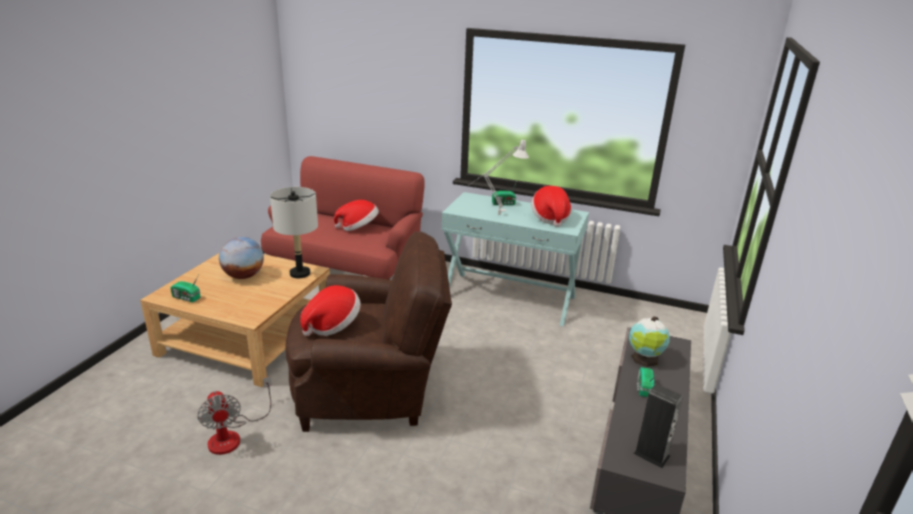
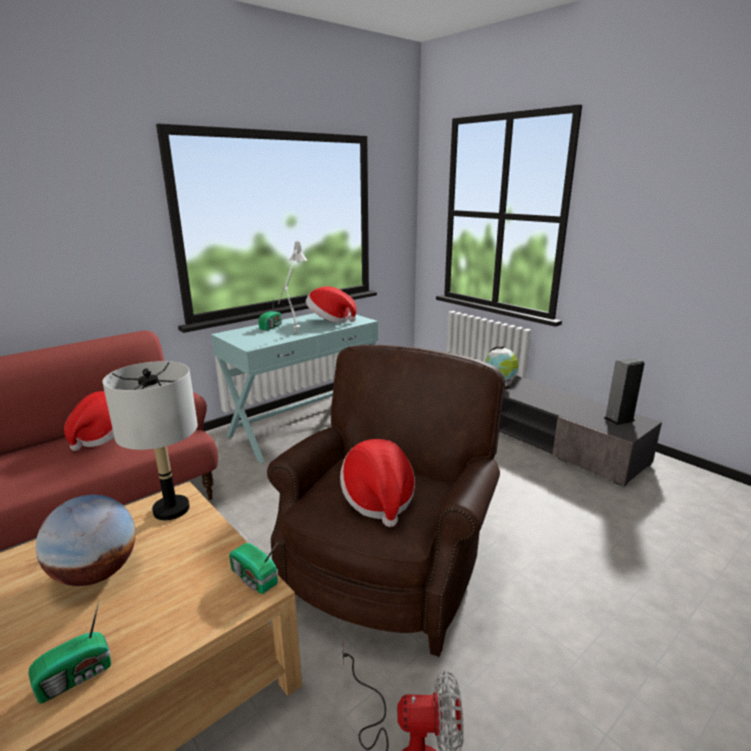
camera: 60 degrees left, 5 degrees down
(643, 388) = (536, 397): radio -> radio (254, 579)

